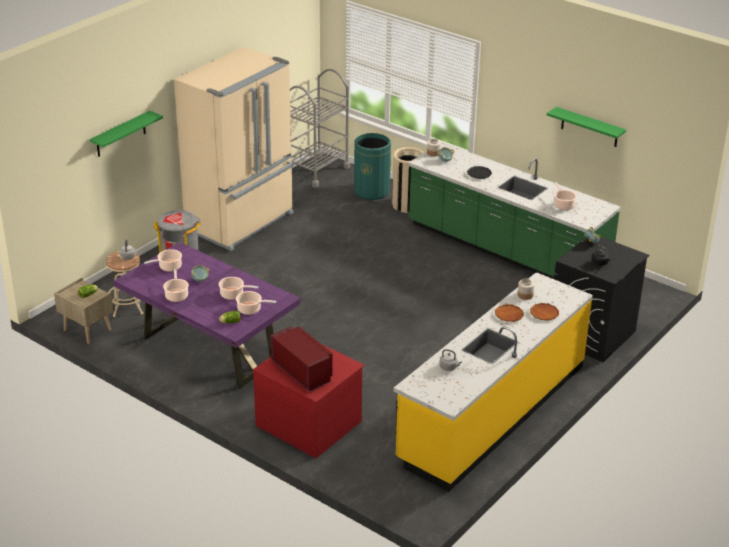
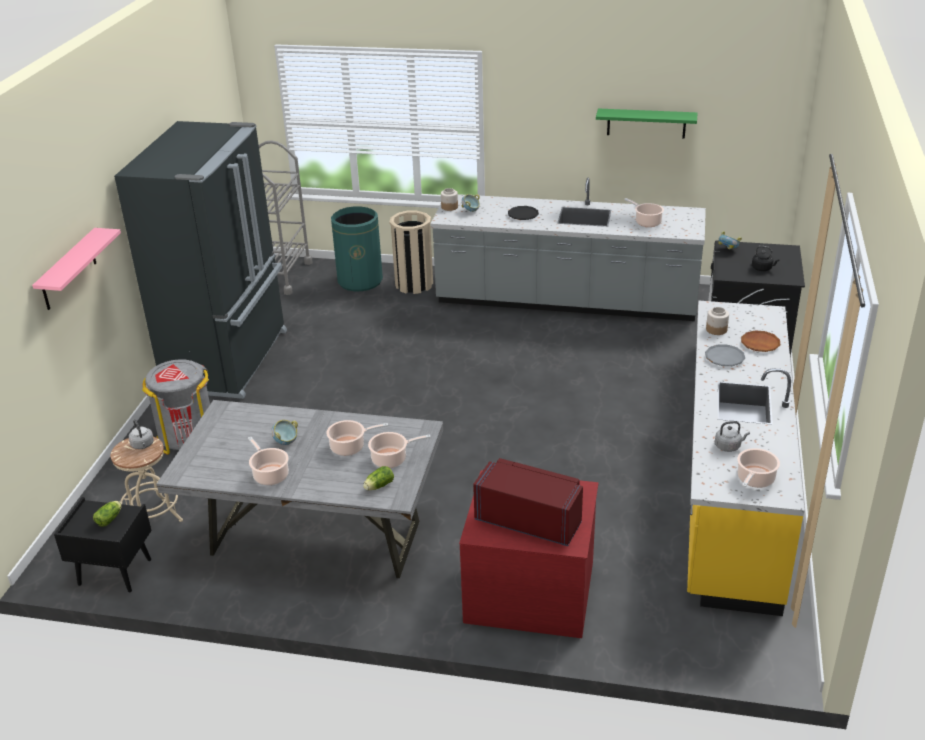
camera: 25 degrees left, 0 degrees up
(86, 330) = (114, 572): beige nightstand -> black nightstand
(121, 134) = (68, 270): green shelf -> pink shelf
(168, 267) = (225, 439): cooking pot -> cooking pot (754, 480)
(211, 351) = (318, 538): purple dining table -> grey dining table
(242, 222) = (230, 360): beige fridge -> black fridge
(506, 250) = (566, 301): green counter -> grey counter
(509, 315) = (724, 358): brown plate -> grey plate

